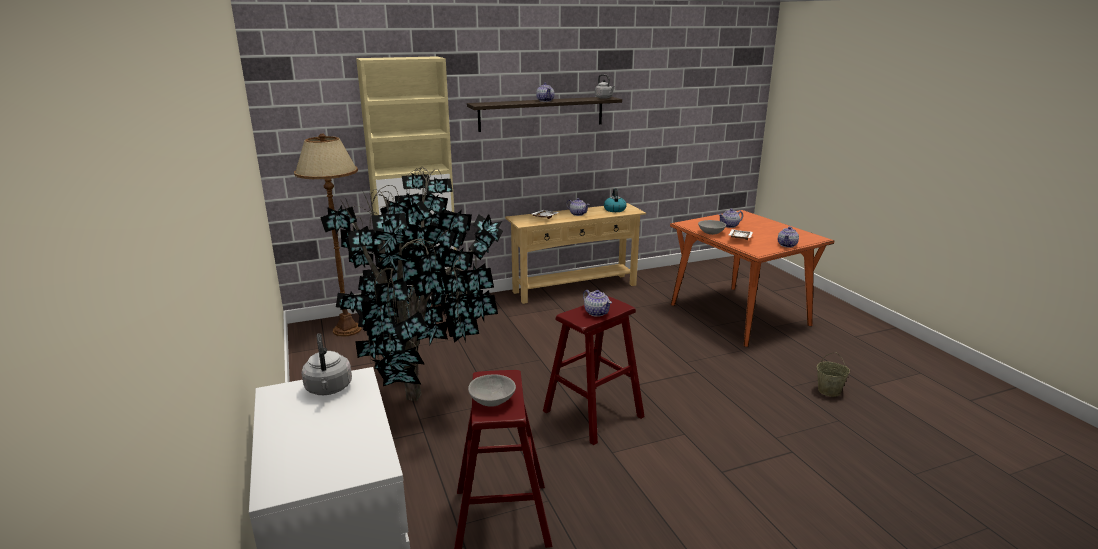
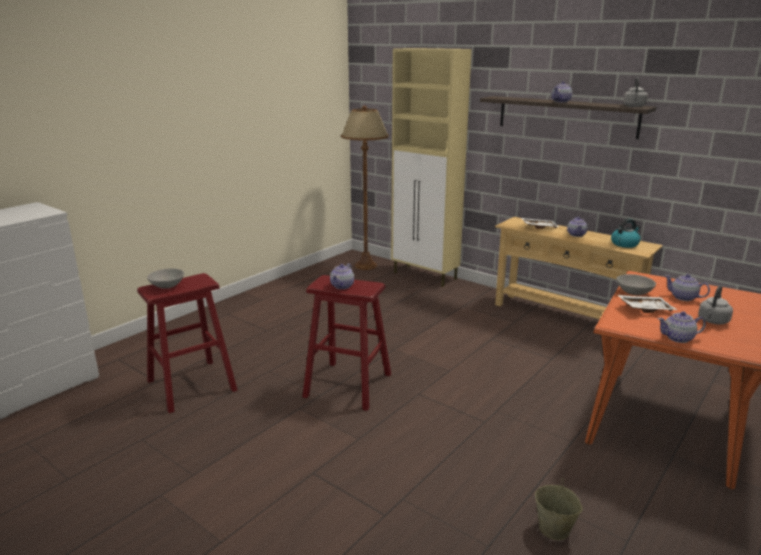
camera: 60 degrees right, 0 degrees up
(329, 389) = (36, 211): grey kettle -> grey kettle (712, 321)
(427, 399) = (307, 318): potted plant -> none

